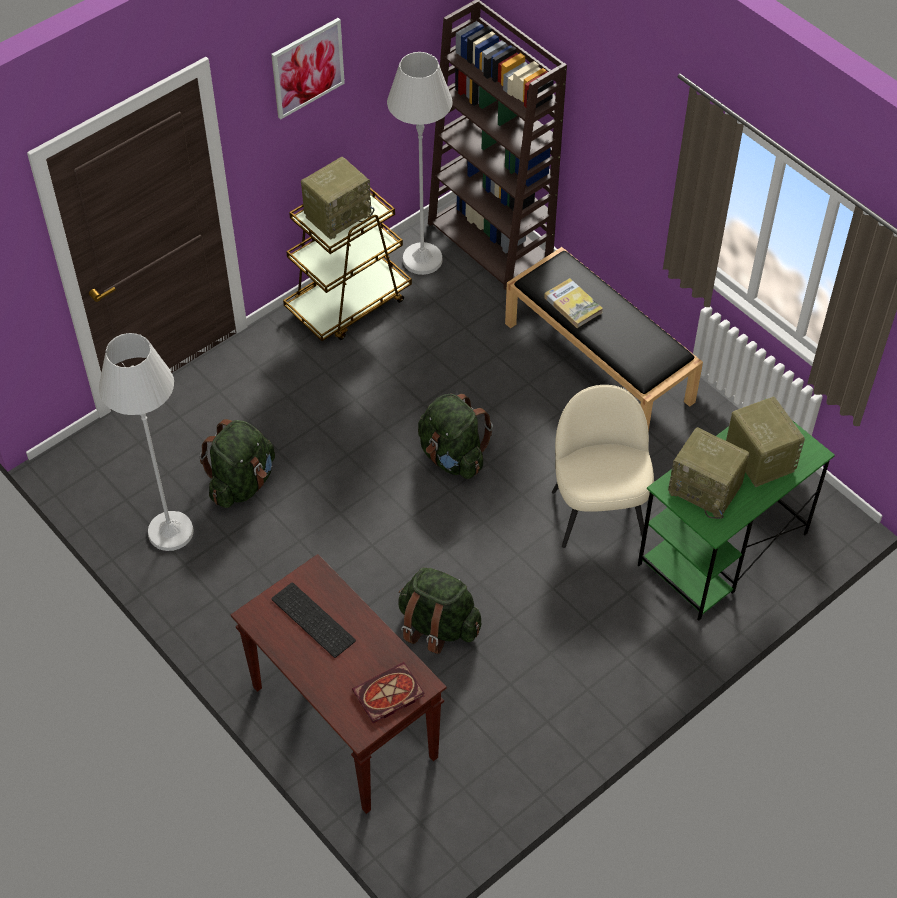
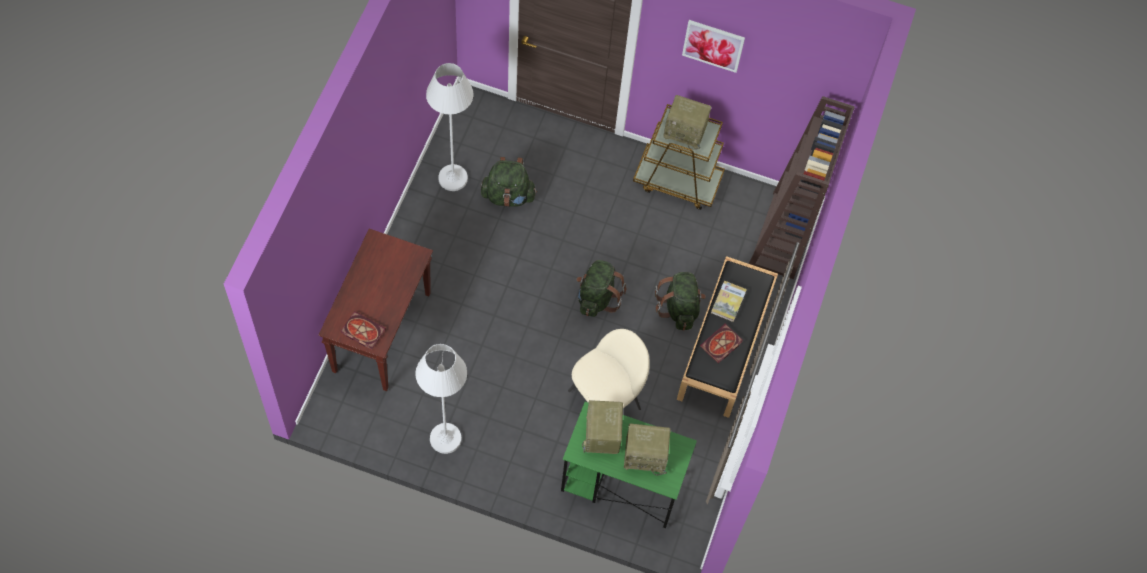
camera: 55 degrees right, 10 degrees up
(311, 620) = (387, 269): keyboard -> none
(422, 259) = (741, 204): white floor lamp -> white floor lamp (445, 438)
(438, 626) = (472, 349): green backpack -> green backpack (679, 308)
(626, 338) = (721, 345): none -> book
(758, 457) = (646, 455): radio -> radio turned 60 degrees clockwise

